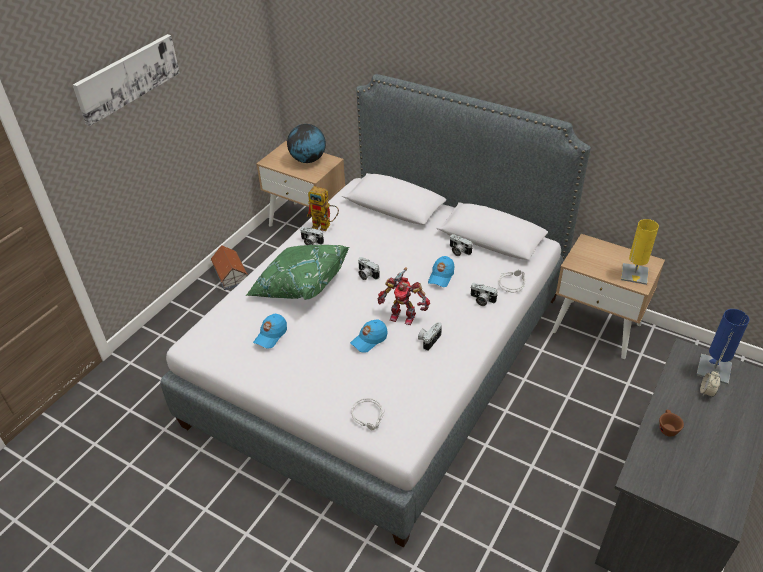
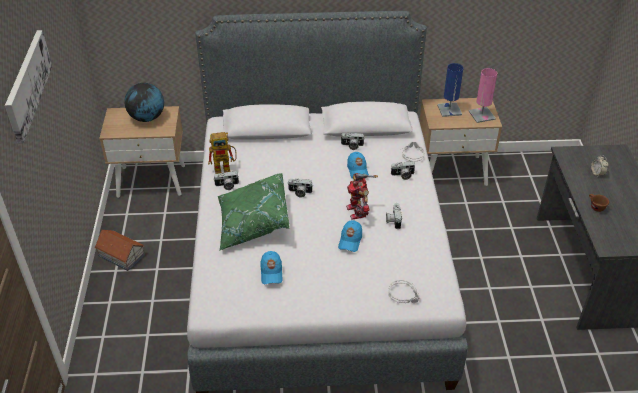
camera: 35 degrees left, 0 degrees up
(403, 315) = (358, 211): toy robot -> toy robot turned 90 degrees clockwise
(634, 274) = (481, 115): yellow table lamp -> pink table lamp
(714, 369) = (589, 157): blue table lamp -> blue table lamp (449, 110)

